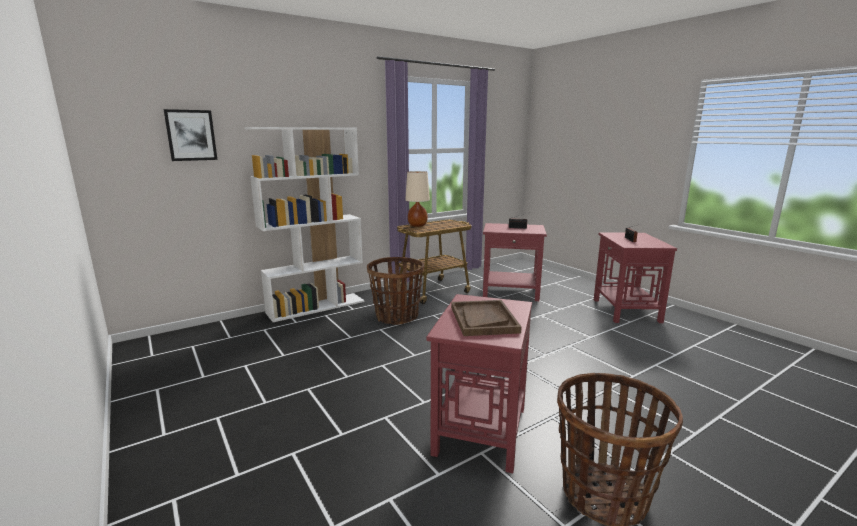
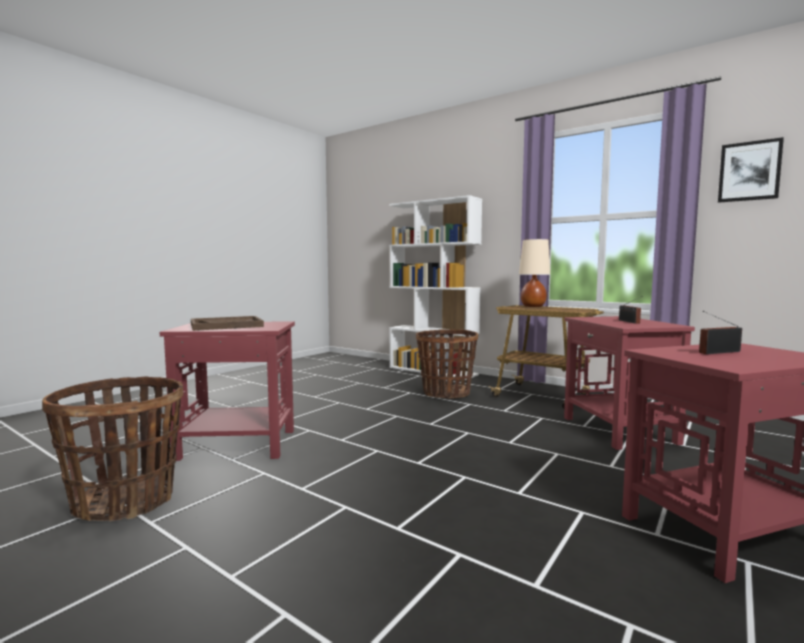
camera: 70 degrees right, 10 degrees down
(191, 135) = (377, 216): picture -> picture (749, 171)

